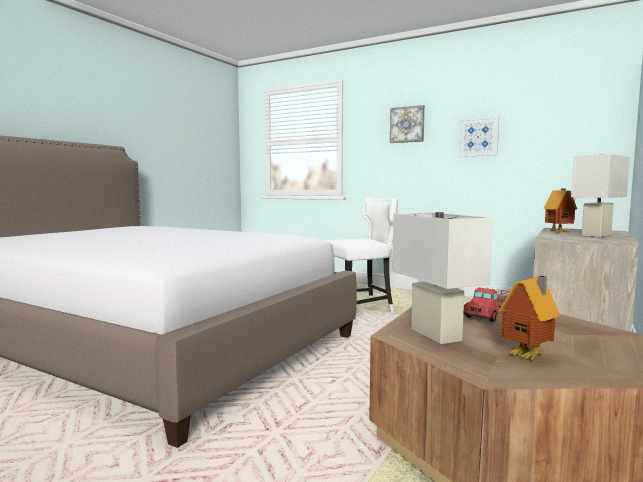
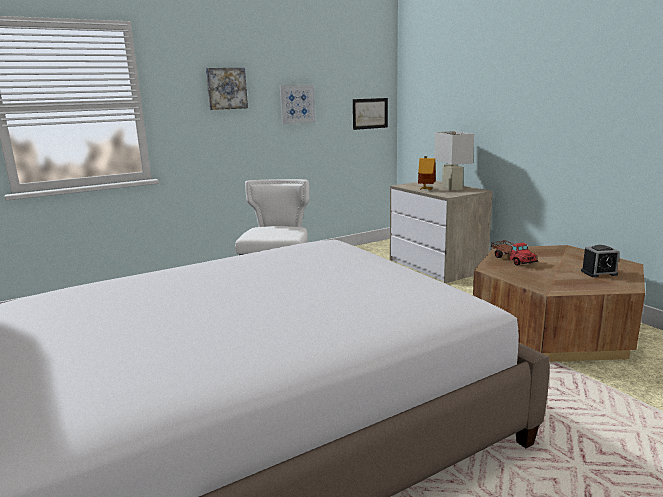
camera: 60 degrees left, 10 degrees up
(435, 335) = (553, 281): white table lamp -> none
(528, 357) = (599, 273): toy house -> alarm clock
(582, 146) = (370, 113): none -> picture

